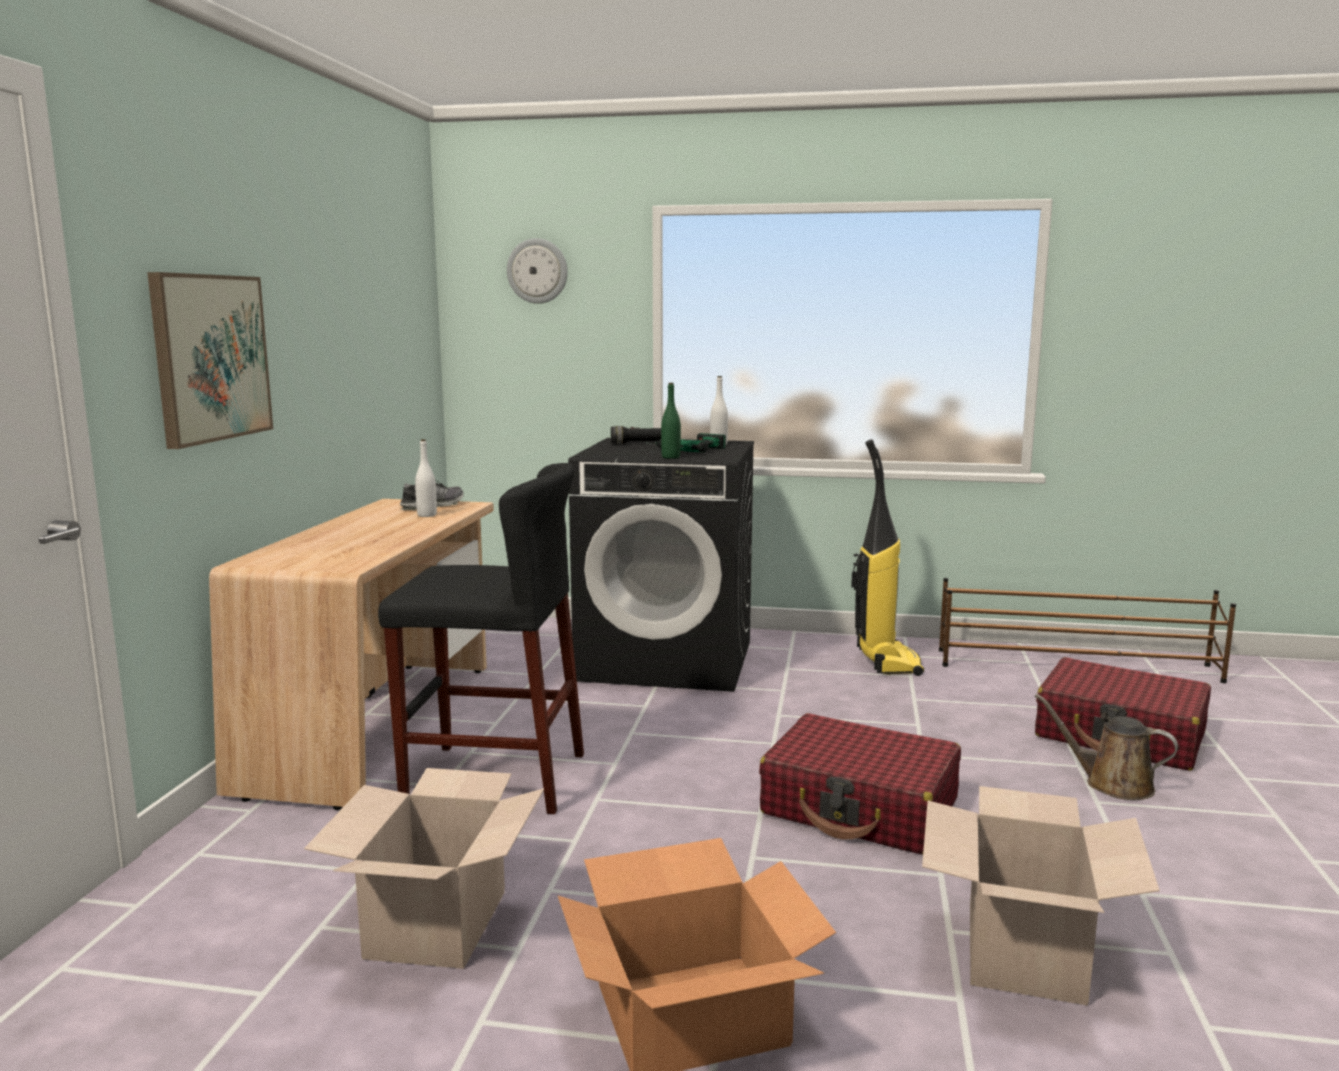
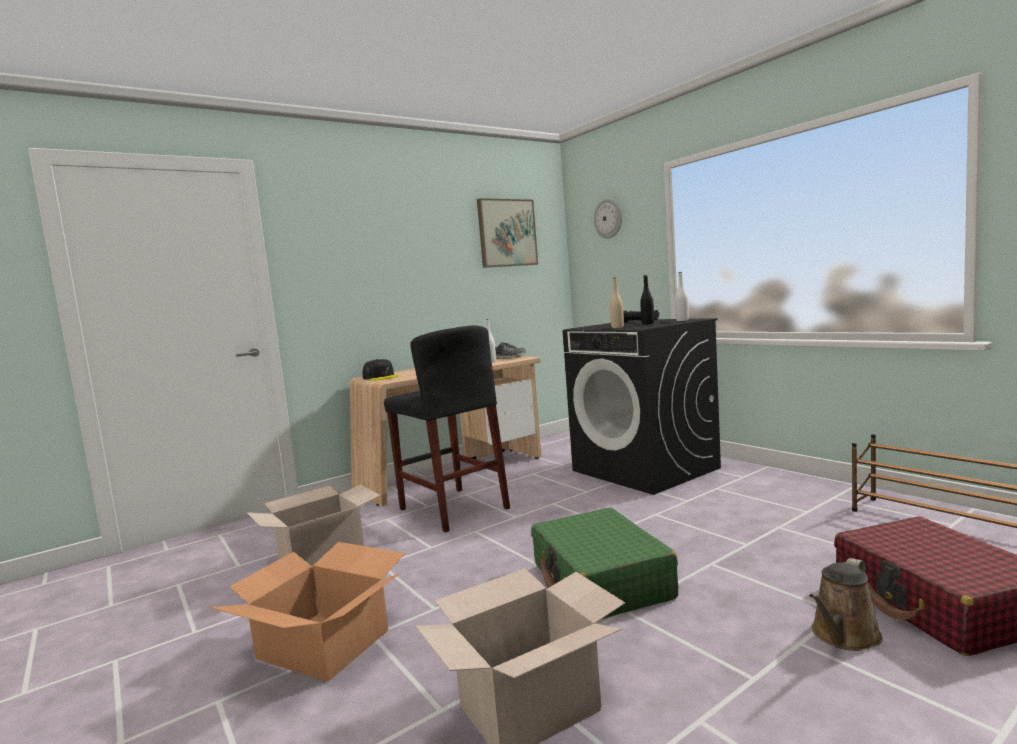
camera: 45 degrees right, 5 degrees down
(210, 357) = (358, 279): picture -> picture (507, 233)
(294, 561) = (381, 377): none -> black cap
(670, 457) = (617, 327): green bottle -> beige bottle
(685, 449) = (648, 323): power drill -> black bottle
(860, 807) = (601, 581): red suitcase -> green suitcase
(886, 661) = (805, 498): vacuum cleaner -> none
(1112, 784) = (843, 636): brown watering can -> brown watering can turned 120 degrees counterclockwise

